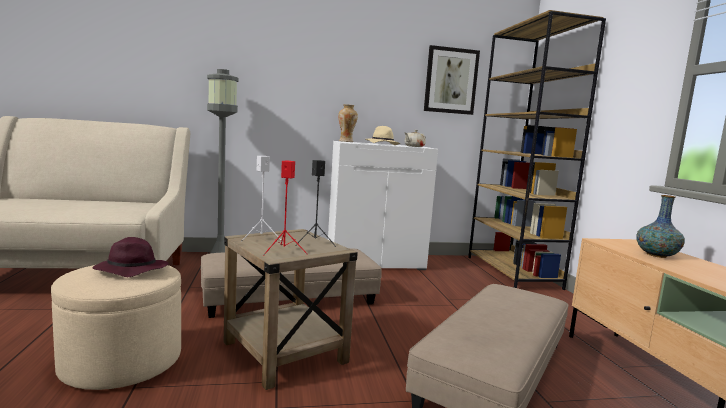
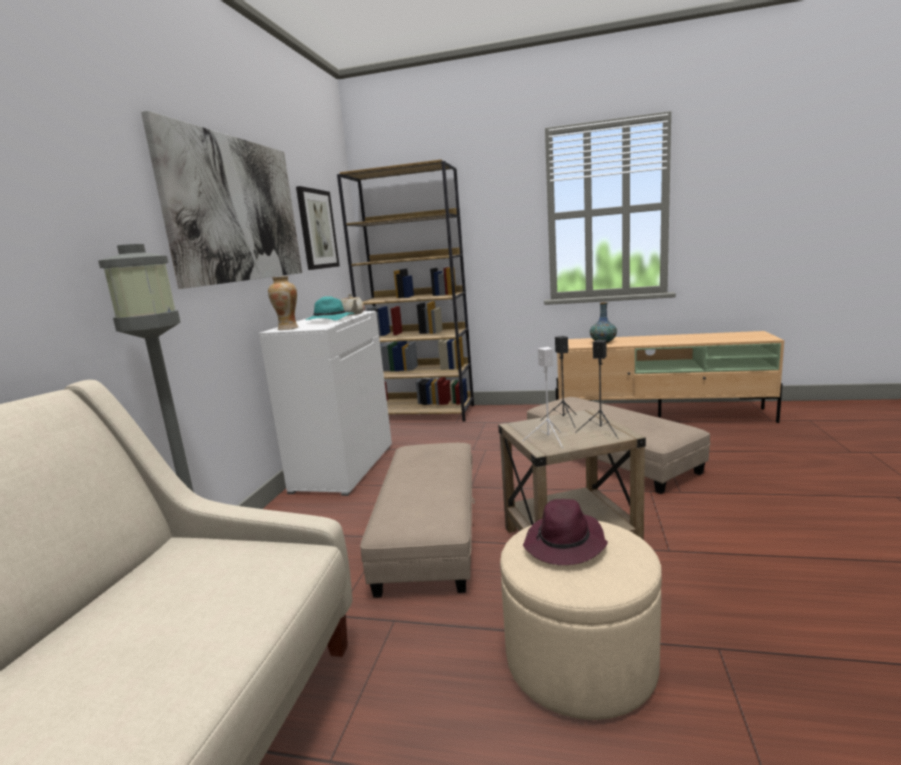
camera: 65 degrees left, 5 degrees up
(283, 251) = (601, 431): red speaker -> black speaker
(345, 59) = (236, 210): none -> picture
(382, 144) = (329, 320): beige hat -> turquoise hat

